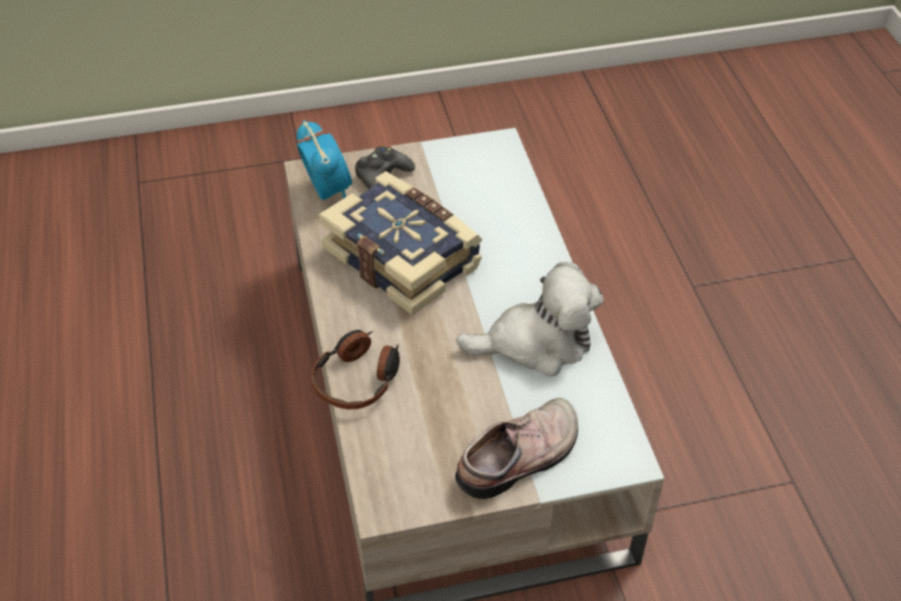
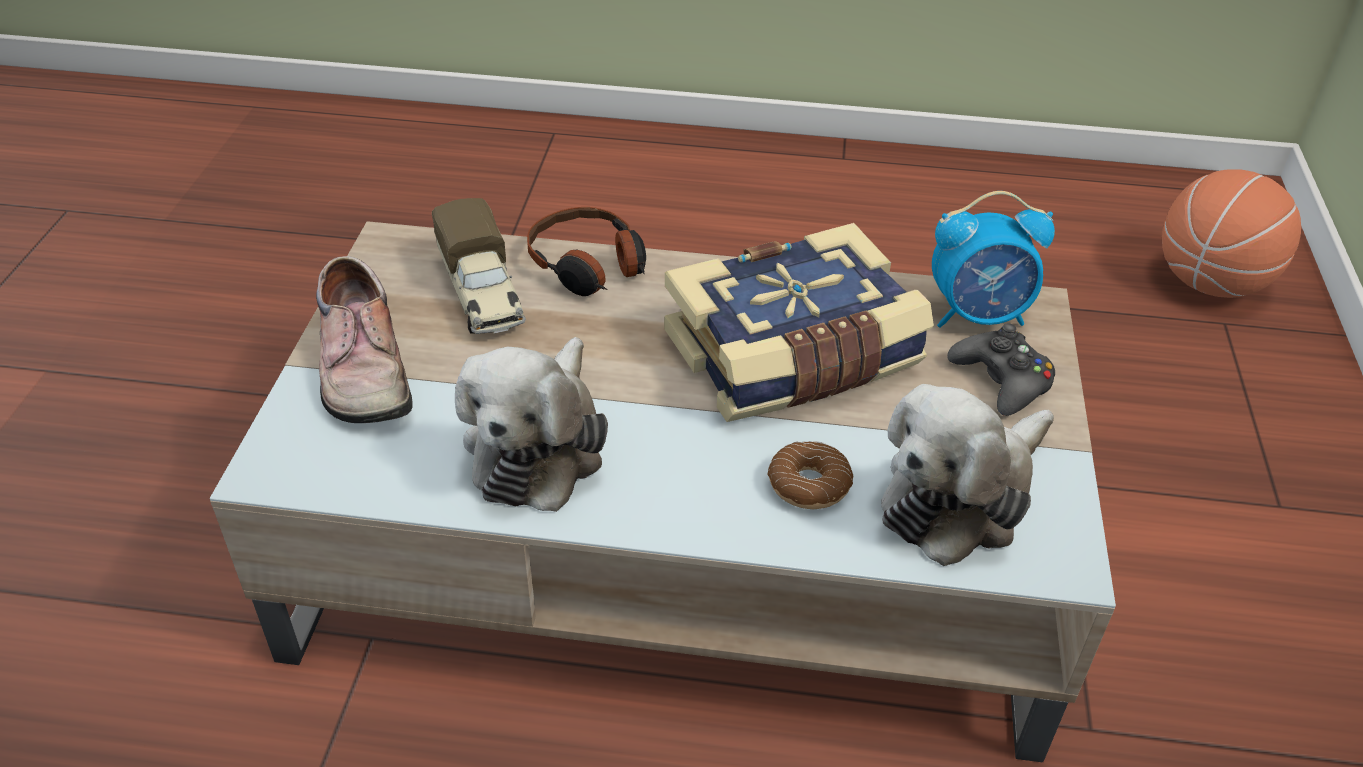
camera: 110 degrees right, 5 degrees down
(93, 189) = (1211, 282): none -> basketball
(417, 424) = (482, 295): none -> toy truck
(478, 179) = (960, 497): none -> plush toy
(501, 230) = (809, 484): none -> donut

